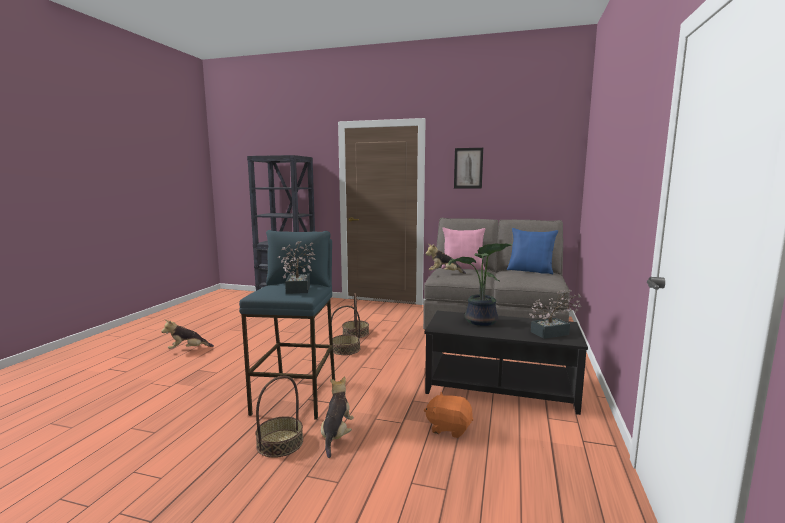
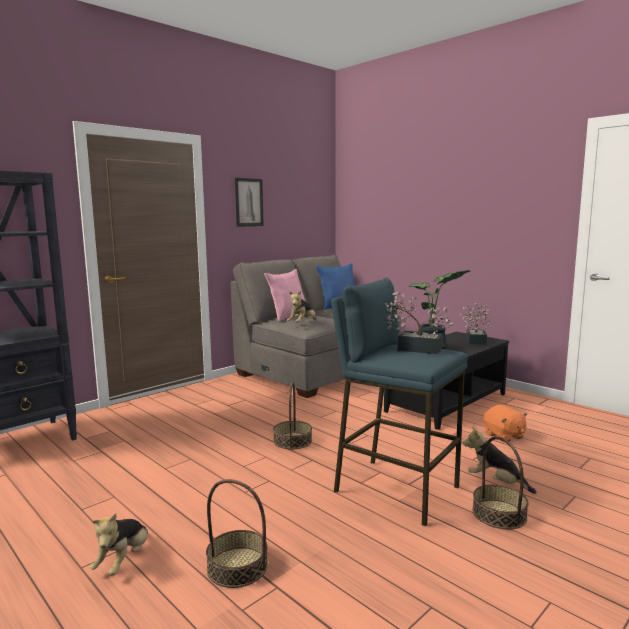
camera: 60 degrees left, 0 degrees up
(355, 333) = (249, 426): basket -> basket (237, 567)
(449, 428) = (504, 436): orange plush toy -> orange plush toy turned 75 degrees counterclockwise

